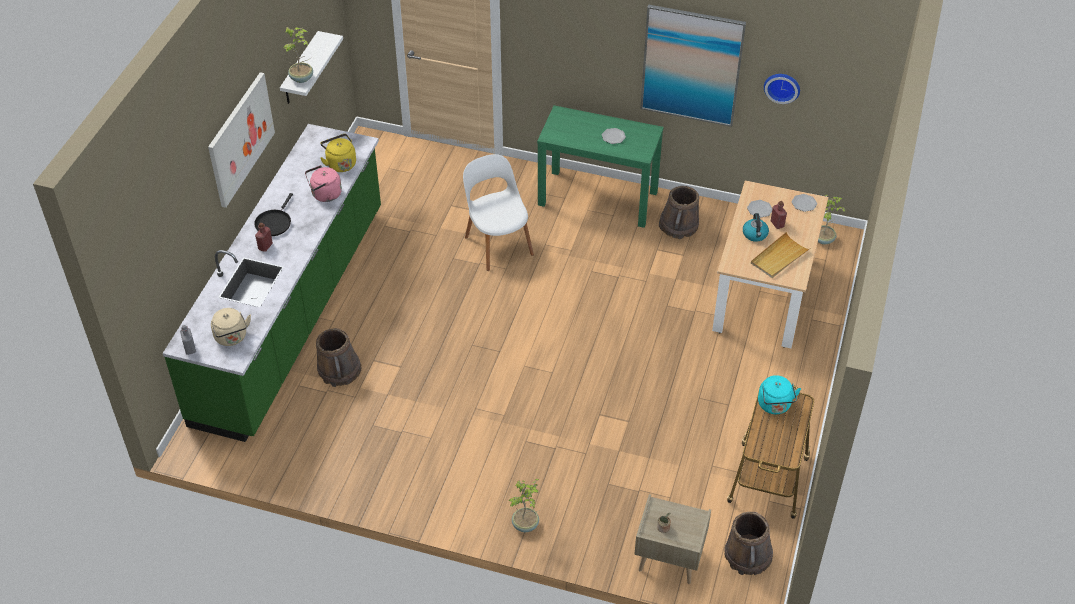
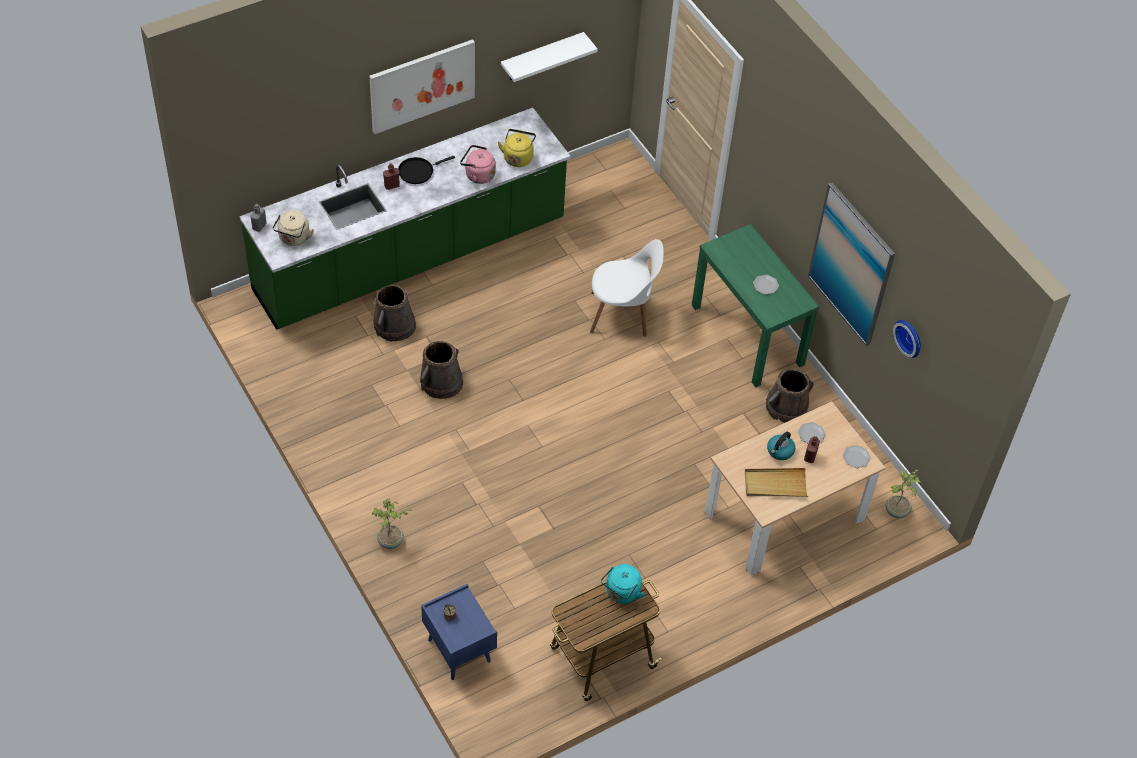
camera: 40 degrees right, 5 degrees up
(302, 78) = (525, 65): potted plant -> none
(498, 243) = (622, 314): white chair -> white chair turned 75 degrees clockwise
(668, 560) = (458, 650): beige nightstand -> blue nightstand
(747, 555) = (518, 696): brown bucket -> brown bucket (441, 382)

